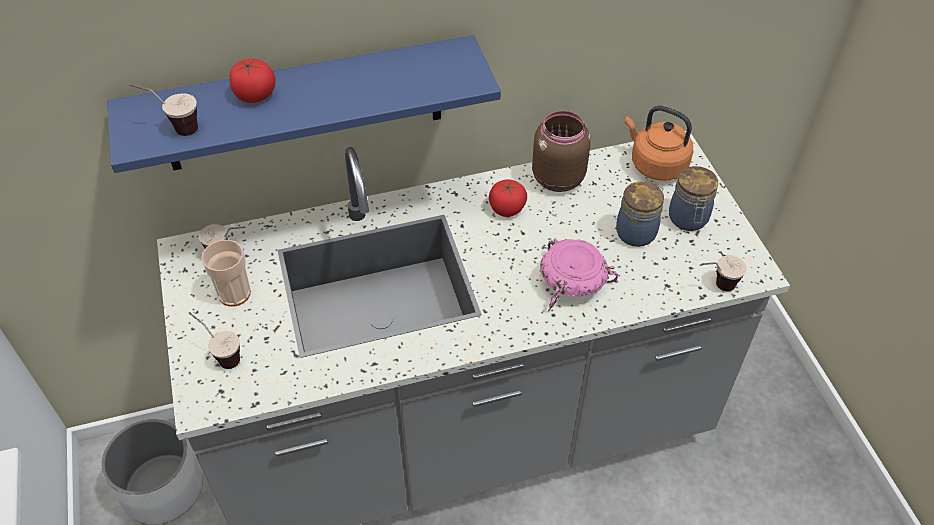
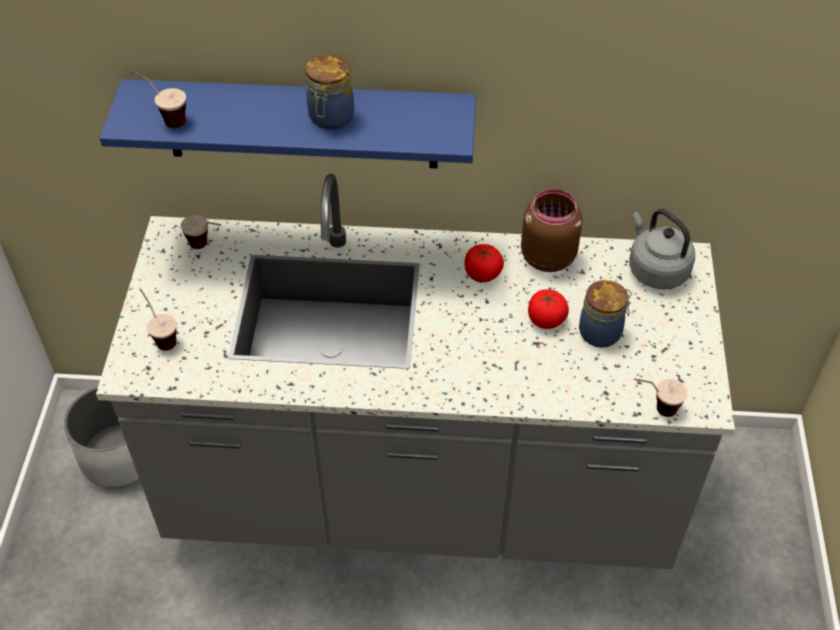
camera: 20 degrees right, 0 degrees up
(234, 294) = (196, 284): cup -> none
(255, 95) = (247, 105): tomato -> tomato (546, 320)
(570, 283) = (510, 362): pink bowl -> none
(655, 164) = (655, 269): orange kettle -> grey kettle
(688, 220) = (661, 334): jar -> jar (330, 118)

